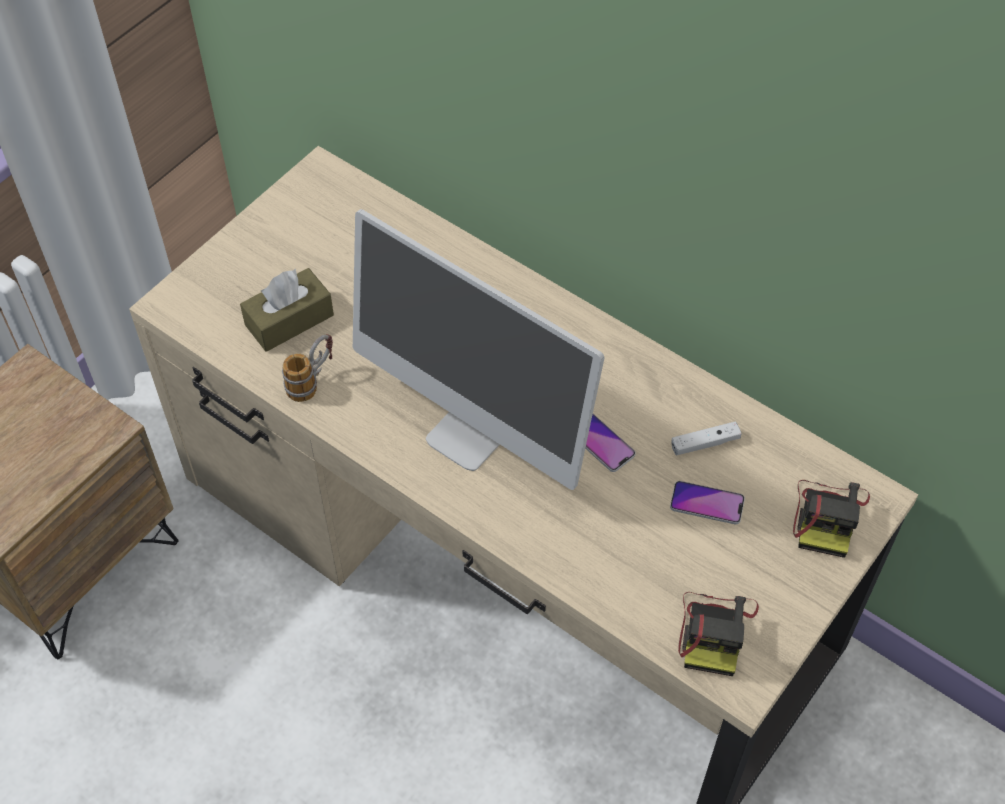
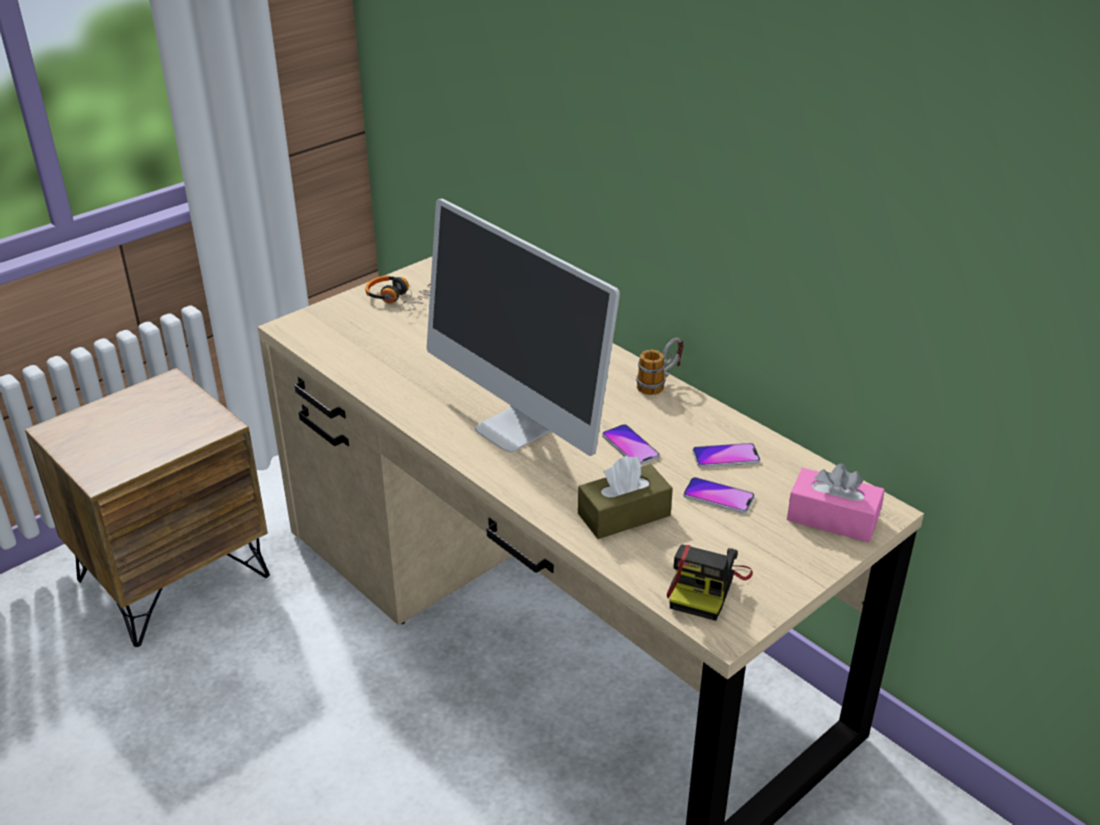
camera: 10 degrees right, 20 degrees down
(285, 239) = (399, 299): none -> headphones
(289, 320) = (384, 345): brown tissue box -> brown tissue box (624, 515)
(312, 380) = (390, 382): mug -> mug (660, 383)
(705, 443) = (726, 457): white game controller -> phone
(828, 516) = (832, 518): camera -> pink tissue box

